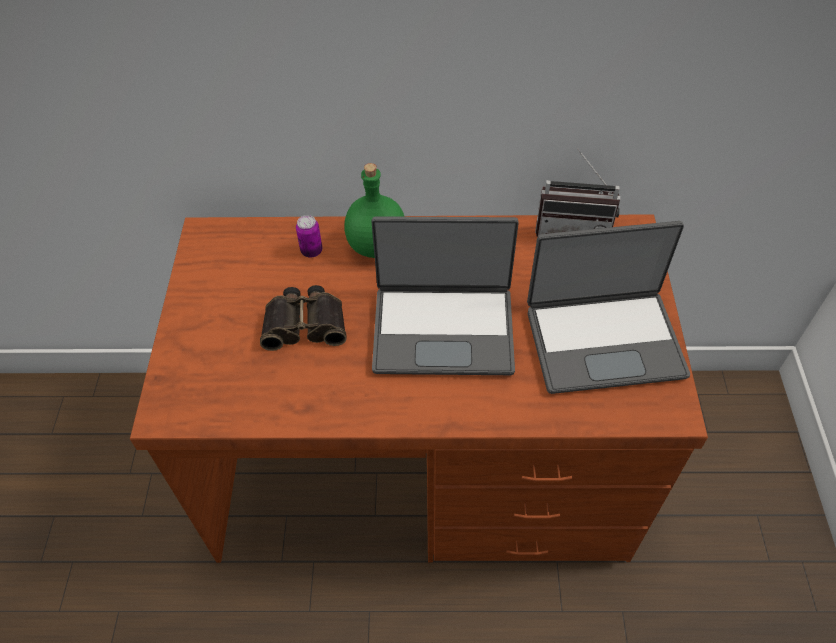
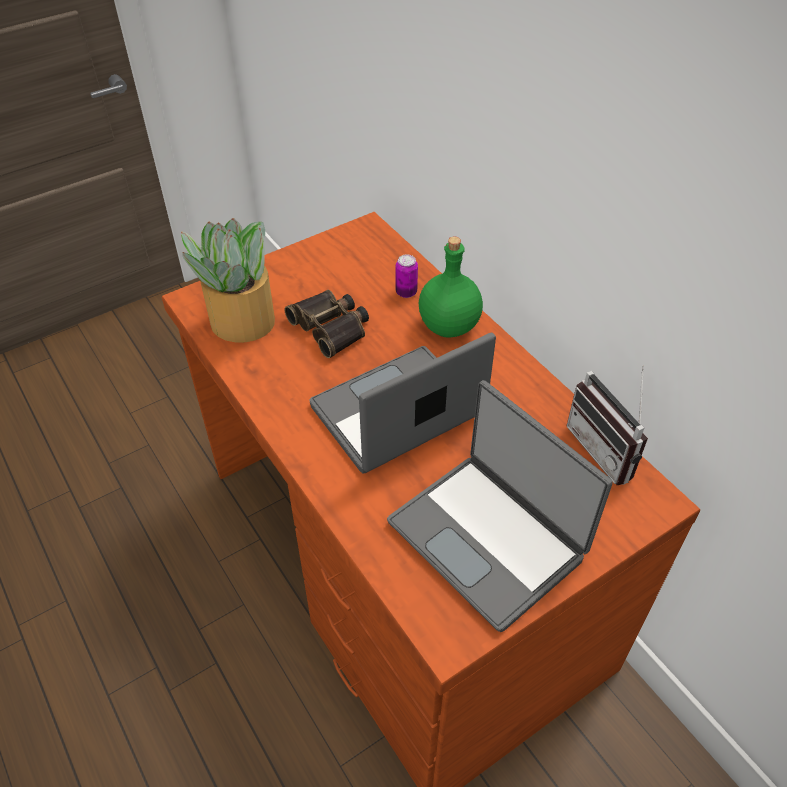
camera: 55 degrees right, 5 degrees down
(233, 387) = (241, 321): none -> potted plant
(443, 329) = (398, 413): laptop -> laptop turned 90 degrees clockwise

